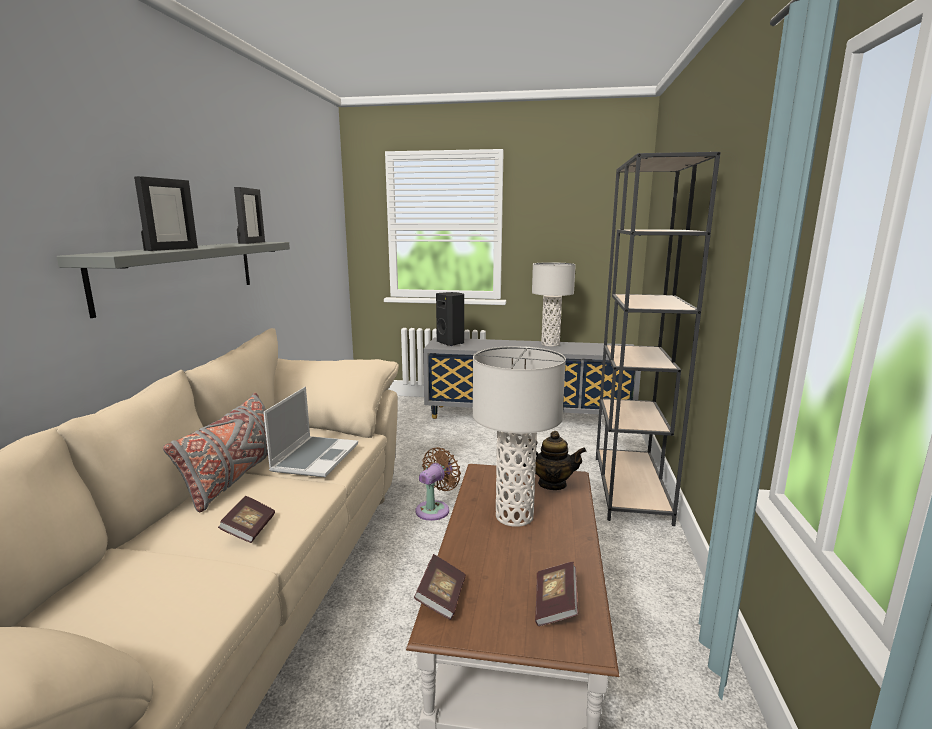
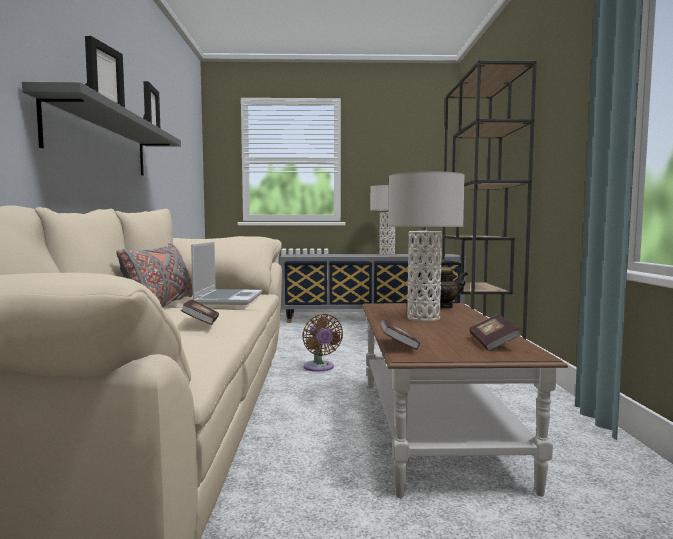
camera: 10 degrees left, 10 degrees down
(435, 509) = (319, 368): brown fan -> brown fan turned 135 degrees clockwise
(451, 343) = (302, 255): black speaker -> none

